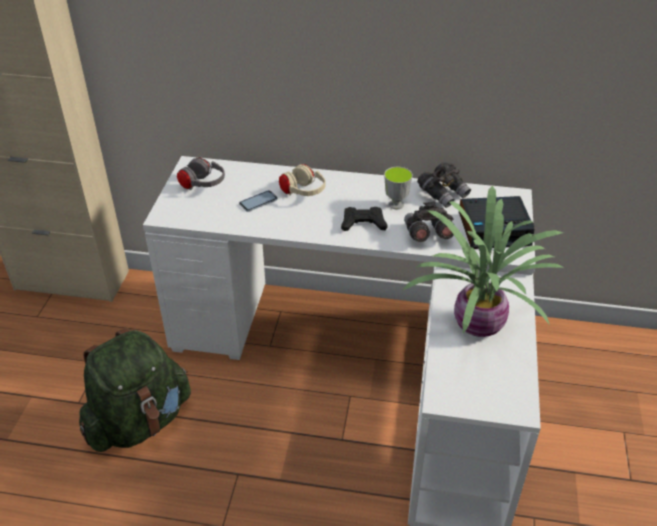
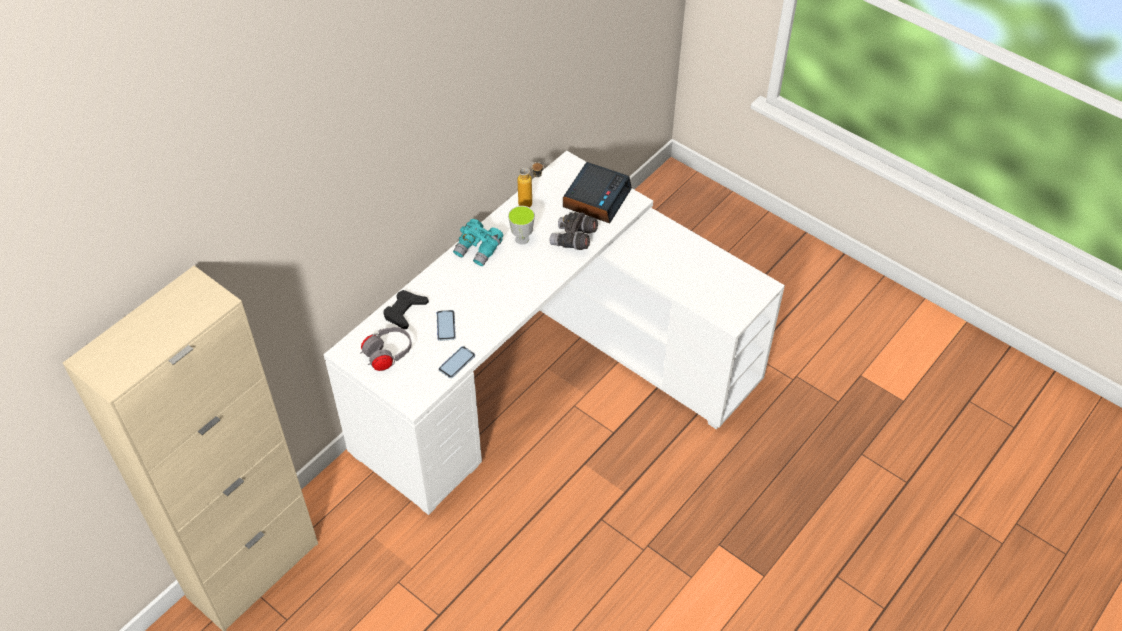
camera: 60 degrees left, 10 degrees up
(140, 421) = (497, 571): green backpack -> none
(222, 223) = (457, 363): none -> phone
(303, 193) = (457, 290): beige headphones -> none
(359, 186) = (479, 250): none -> turquoise binoculars
(363, 223) = (529, 271): black game controller -> black game controller (405, 311)
(443, 193) = (531, 203): grey binoculars -> bottle
(478, 323) = (676, 264): potted plant -> none

